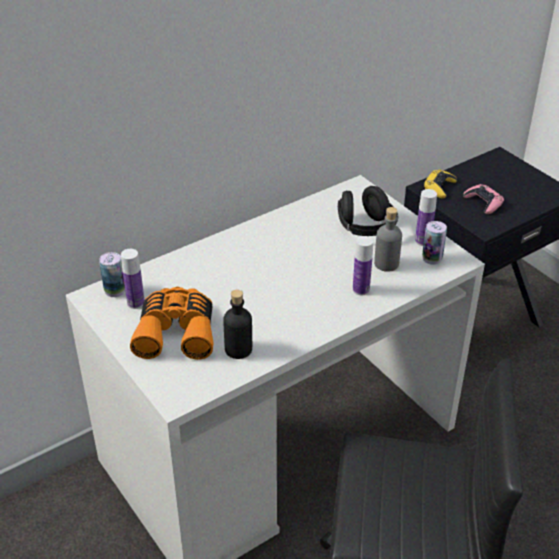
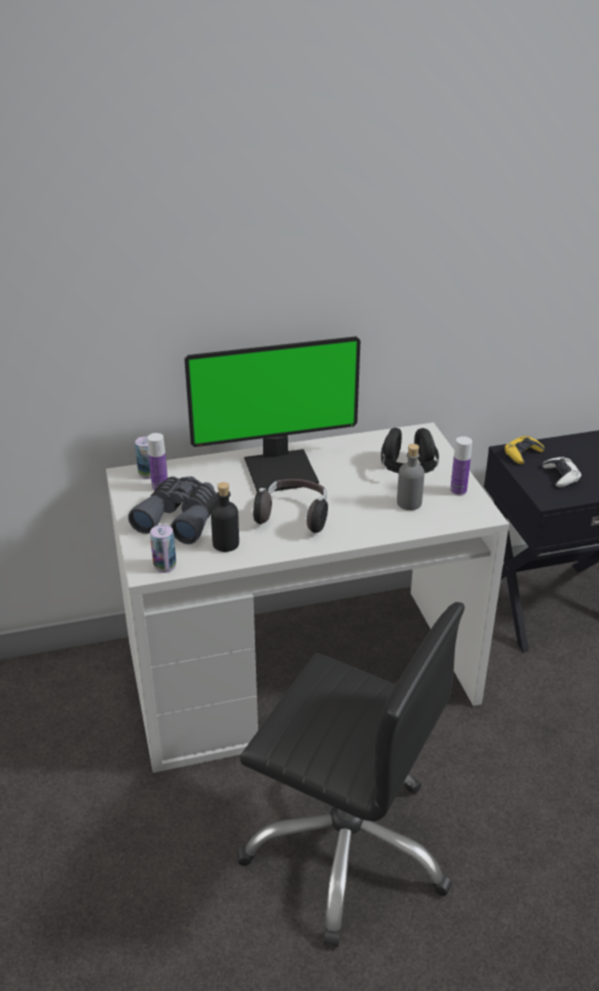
camera: 20 degrees right, 5 degrees down
(176, 332) = (180, 518): orange binoculars -> grey binoculars
(247, 256) = (281, 470): none -> monitor
(288, 303) = (294, 516): none -> headphones
(361, 290) = (370, 520): bottle -> none
(432, 258) = (457, 507): can -> can (165, 566)
(483, 202) = (561, 476): pink game controller -> white game controller

